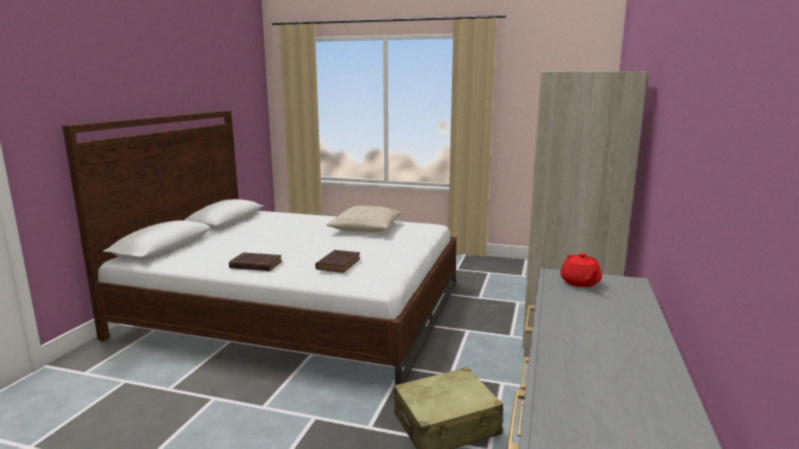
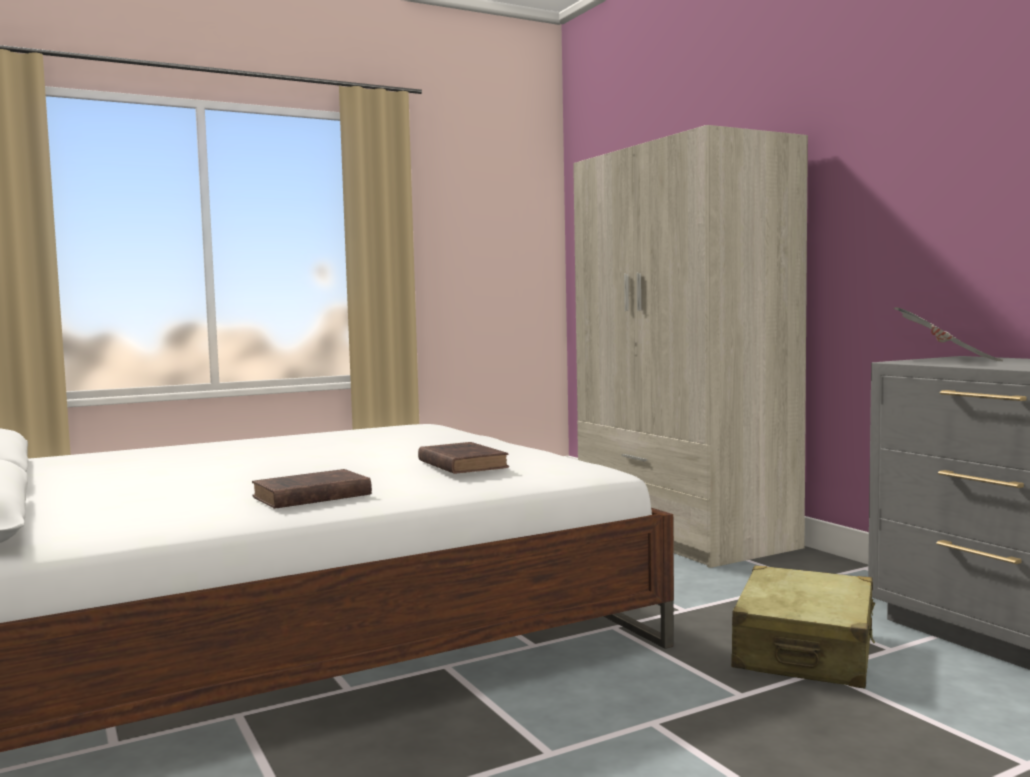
camera: 45 degrees left, 10 degrees down
(366, 228) = (332, 439): beige pillow -> none
(580, 283) = (946, 361): red teapot -> newspaper

